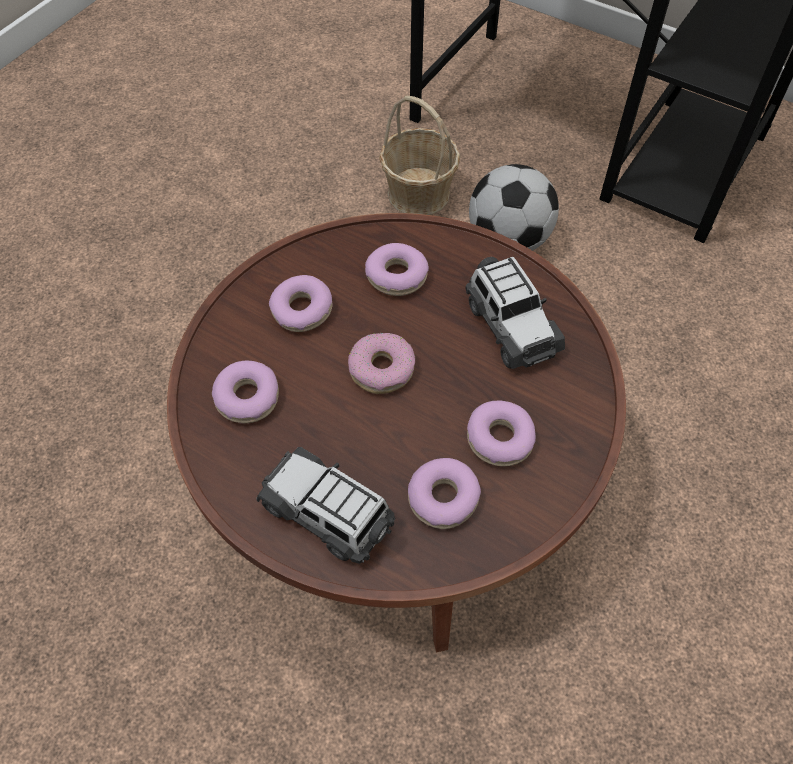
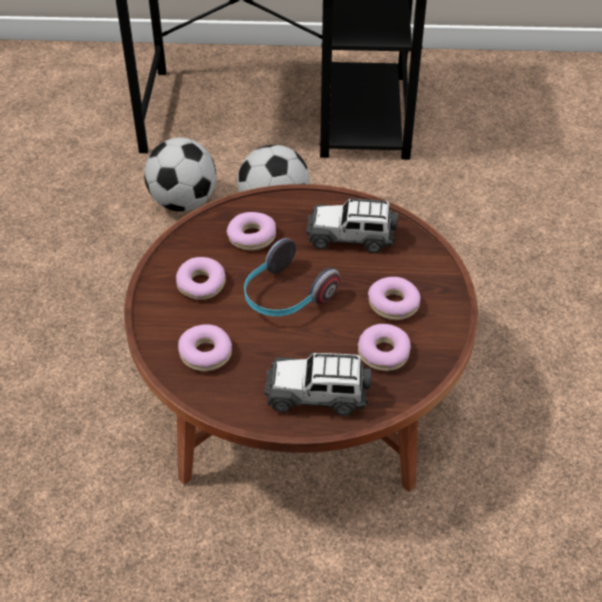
camera: 30 degrees left, 10 degrees down
(381, 369) = (285, 297): donut -> headphones
(418, 193) = (183, 202): basket -> football
(510, 326) = (351, 237): toy car -> toy car turned 150 degrees clockwise

